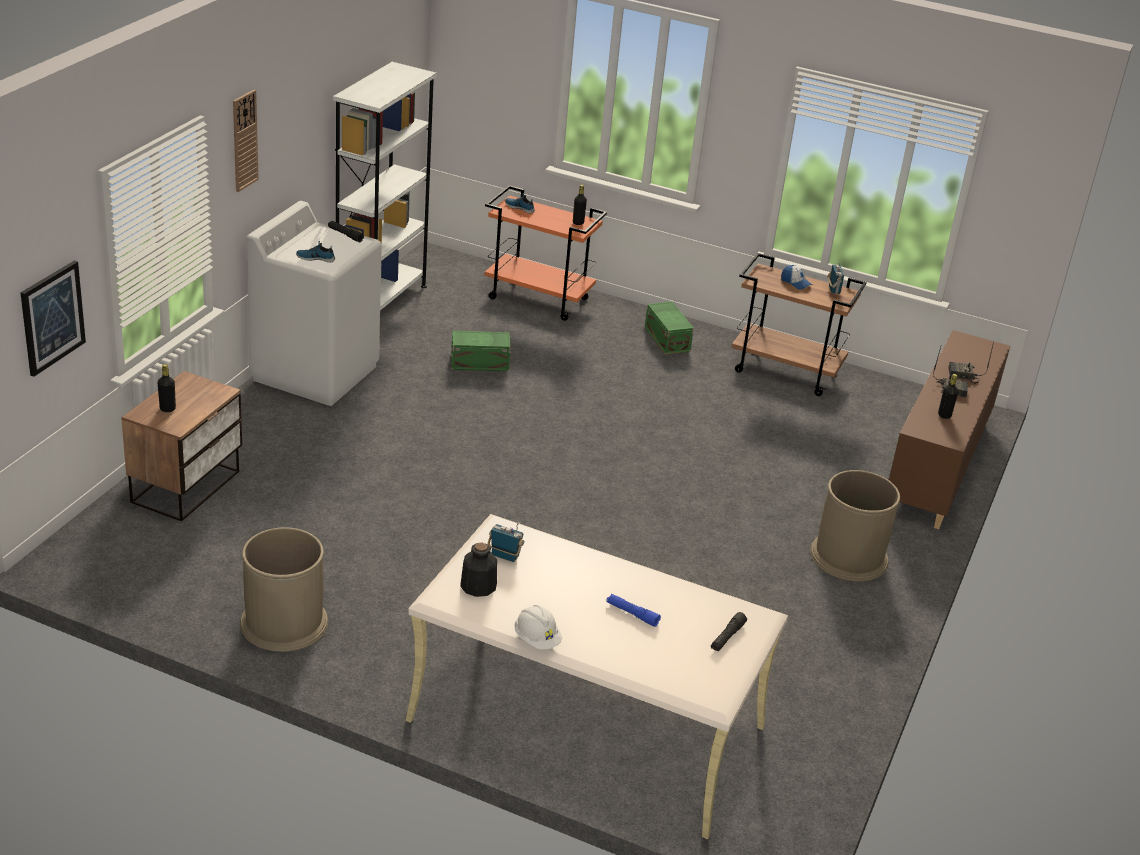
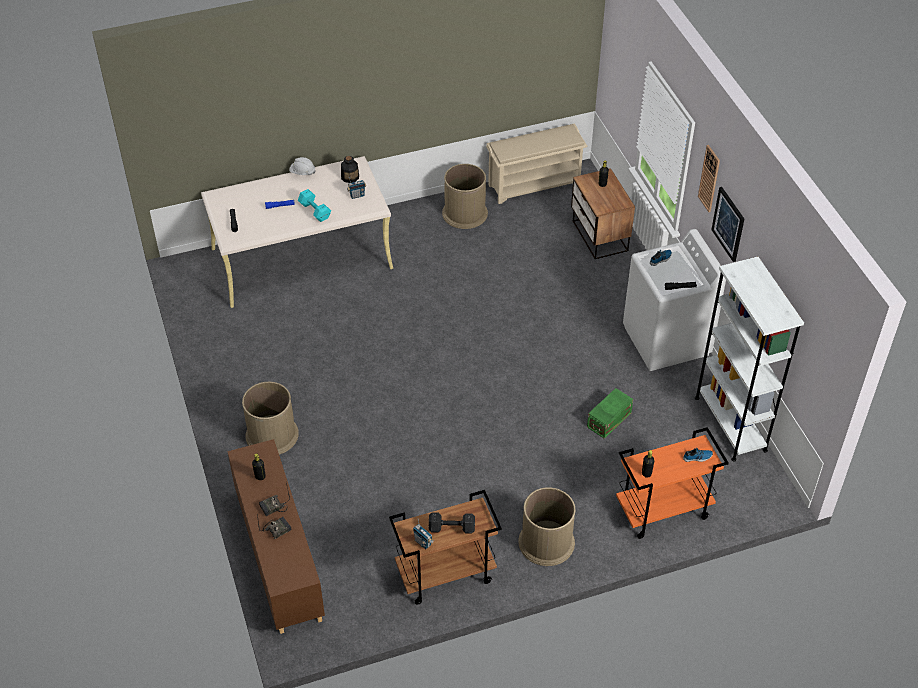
camera: 140 degrees right, 15 degrees up
(52, 317) = (621, 89): picture -> picture (728, 224)
(134, 591) = (535, 184): none -> beige shoe rack
(590, 576) = (314, 210): none -> turquoise dumbbell
(667, 339) = (546, 542): green storage box -> brown trash can
(795, 283) = (452, 528): cap -> black dumbbell

